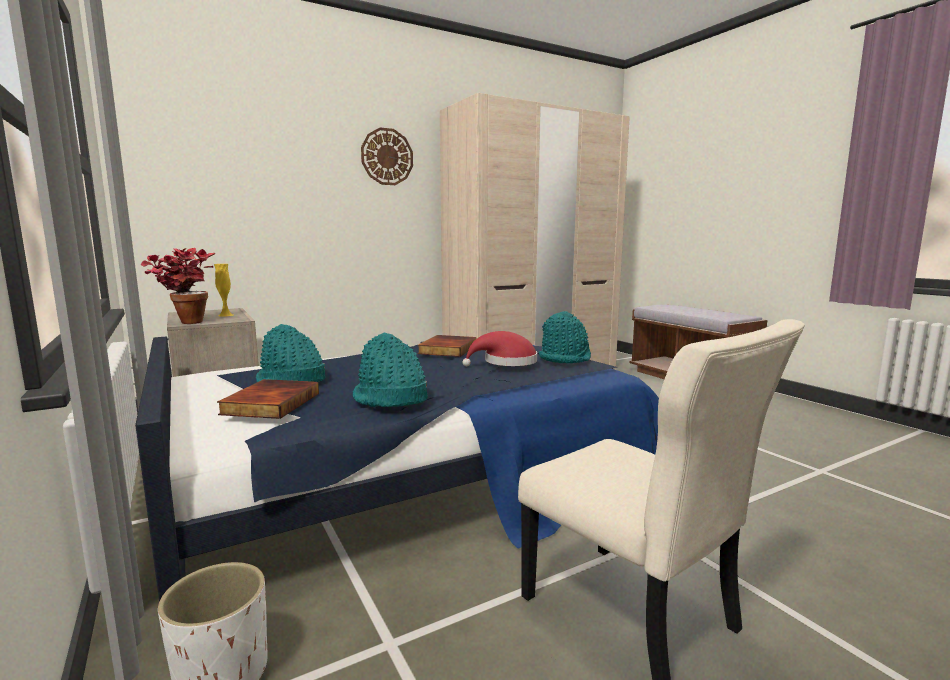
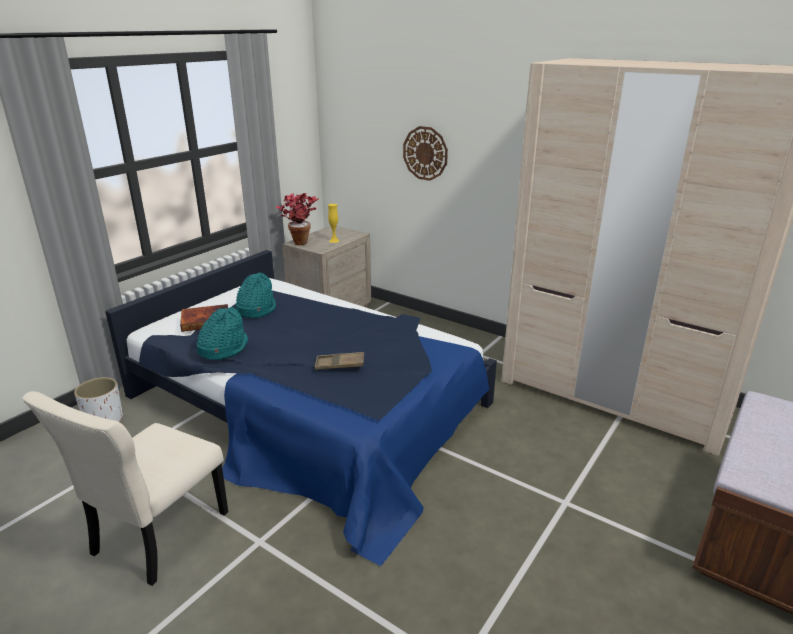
camera: 65 degrees right, 15 degrees up
(387, 157) = (505, 113): wall clock -> wall clock (425, 153)
(446, 349) = (371, 331): book -> none
(506, 362) = (340, 364): red hat -> brown tray
(565, 358) = (384, 388): turquoise hat -> none

